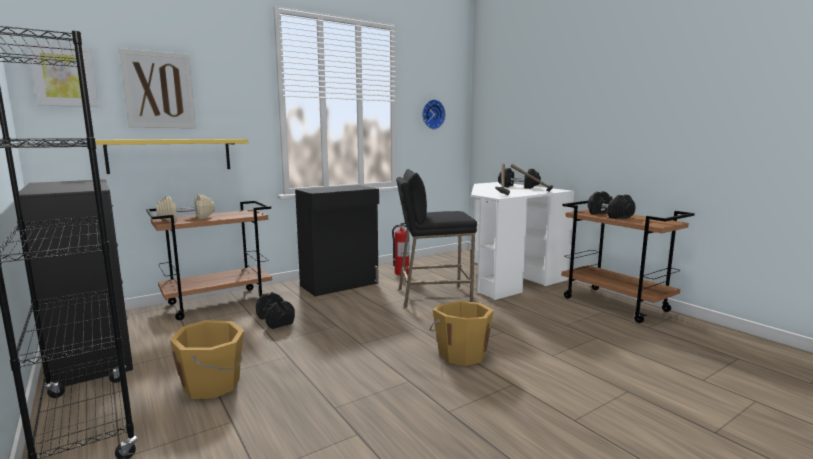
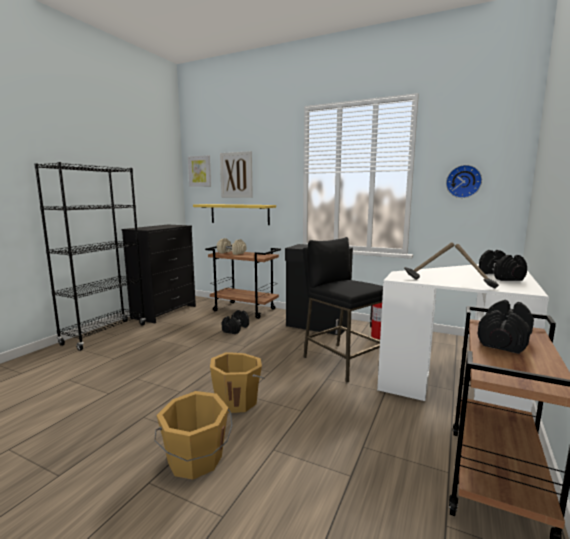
camera: 60 degrees right, 0 degrees up
(213, 385) = (148, 342): orange bucket -> orange bucket (195, 460)

